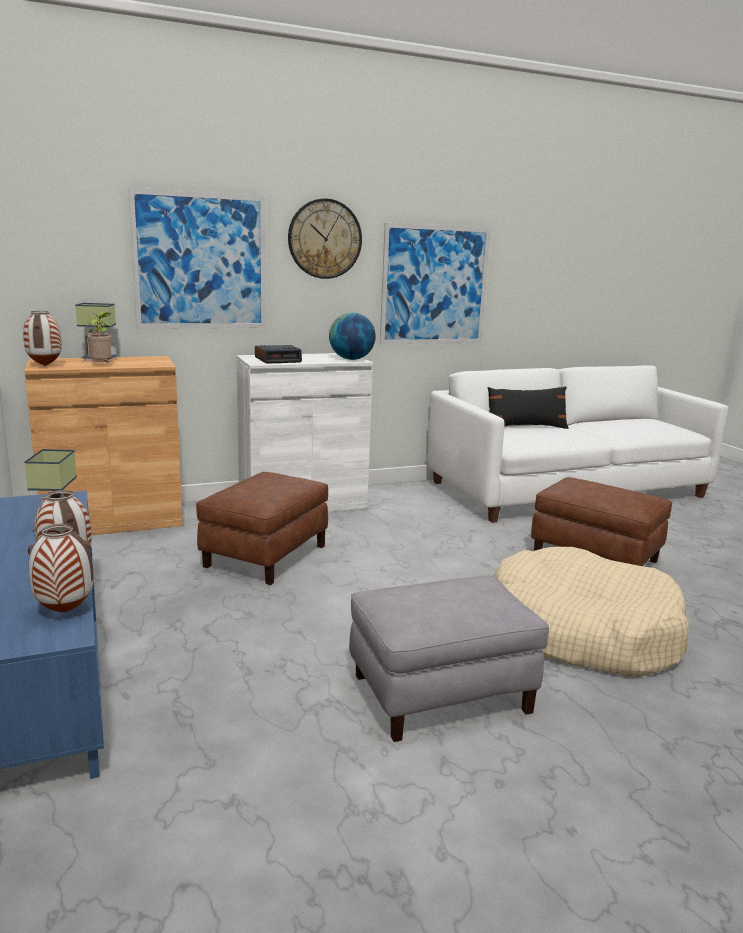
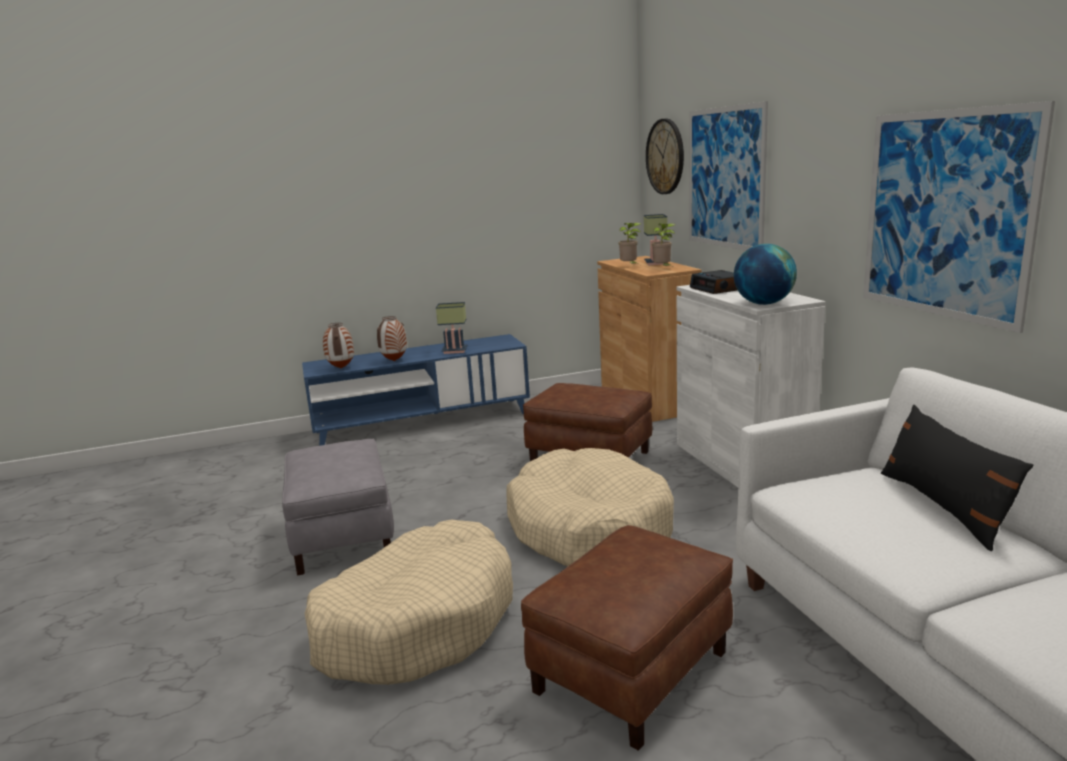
camera: 95 degrees right, 0 degrees up
(45, 366) = (616, 261): vase -> none
(142, 361) = (663, 268): none -> potted plant
(324, 239) = (815, 146): wall clock -> wall clock (665, 156)
(419, 562) = (589, 529): none -> beige dog bed

